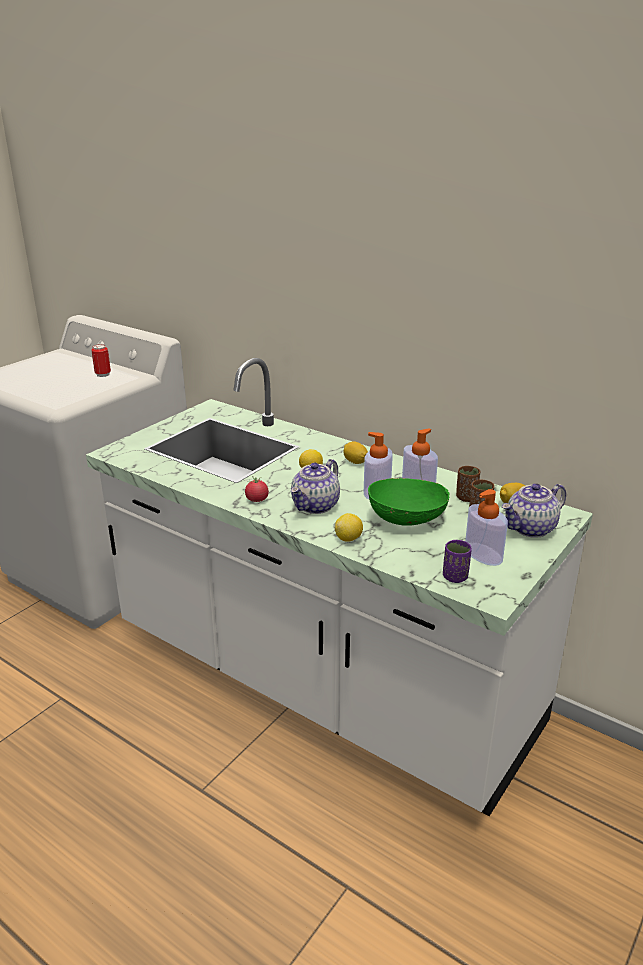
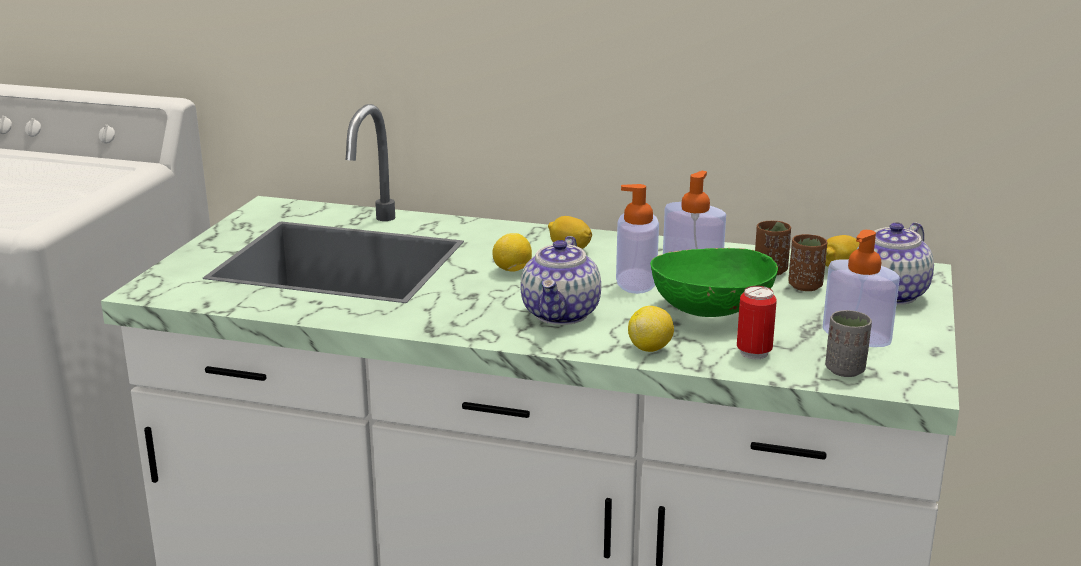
camera: 20 degrees left, 5 degrees down
(103, 374) = (64, 171): can -> can (754, 353)
(257, 500) = (461, 320): tomato -> none
(455, 577) = (845, 370): purple cup -> grey cup

